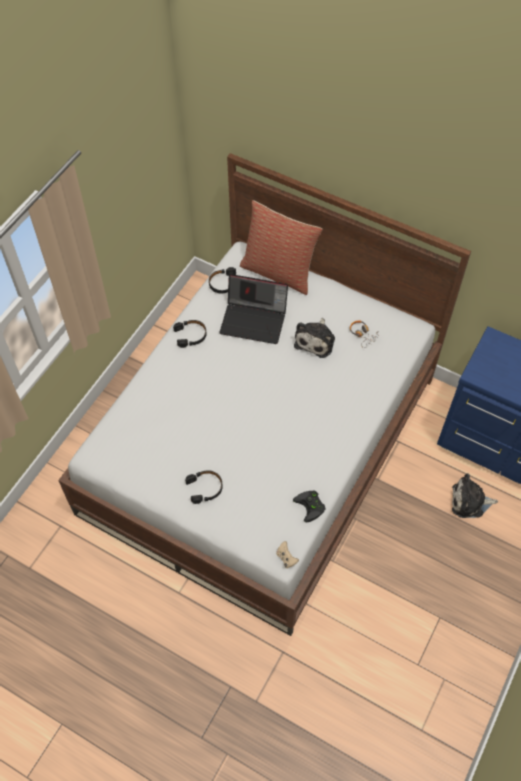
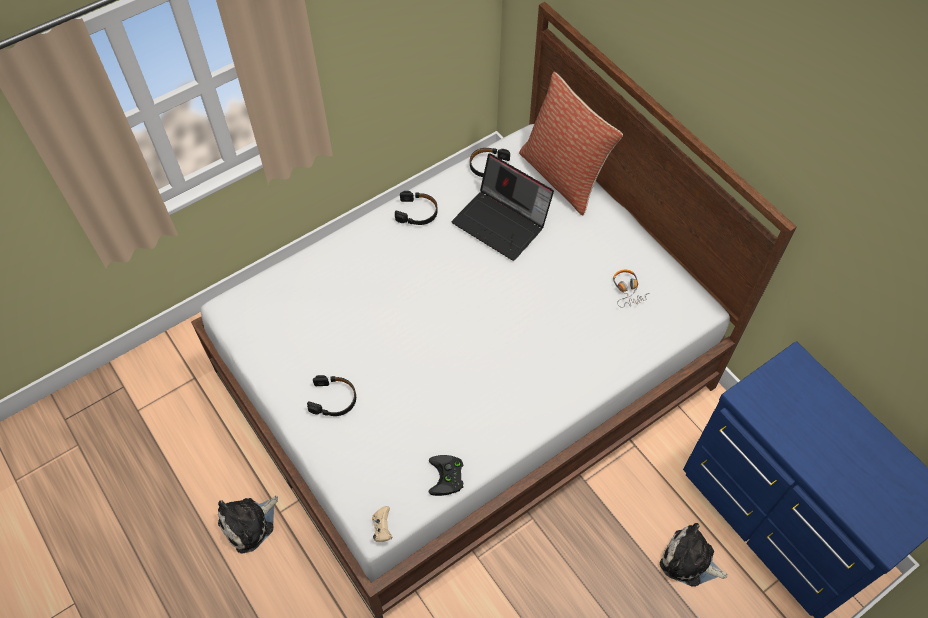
camera: 25 degrees right, 0 degrees up
(316, 340) = (564, 275): plush toy -> plush toy (250, 524)

